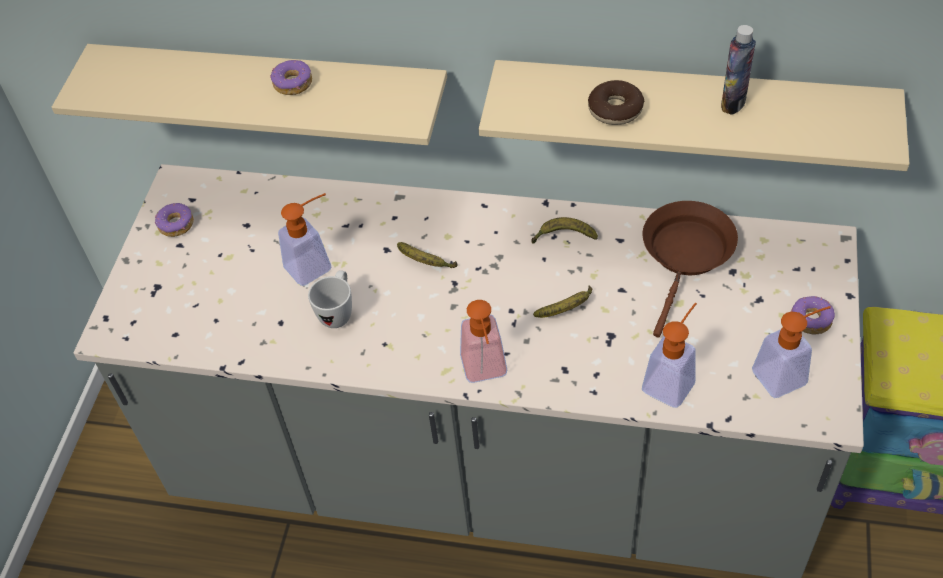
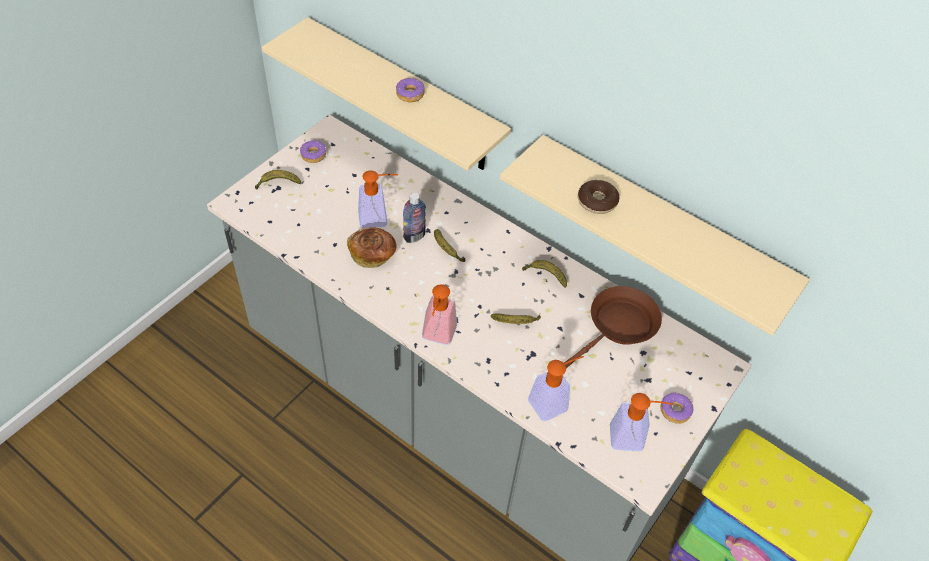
camera: 20 degrees right, 0 degrees up
(153, 282) = (278, 184): none -> banana
(338, 312) = (373, 255): white mug -> bread
(733, 103) = (680, 233): bottle -> bottle (414, 236)

